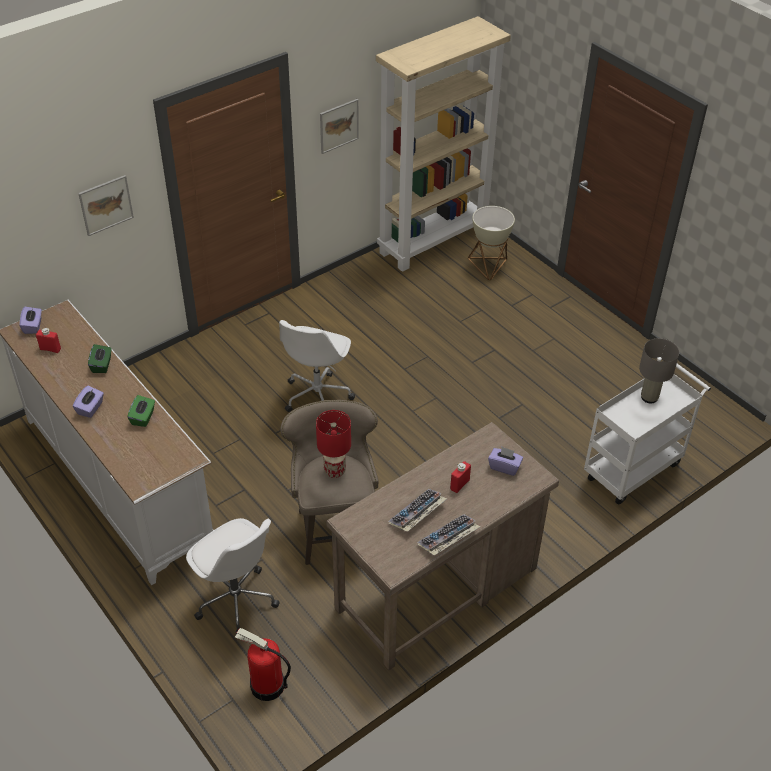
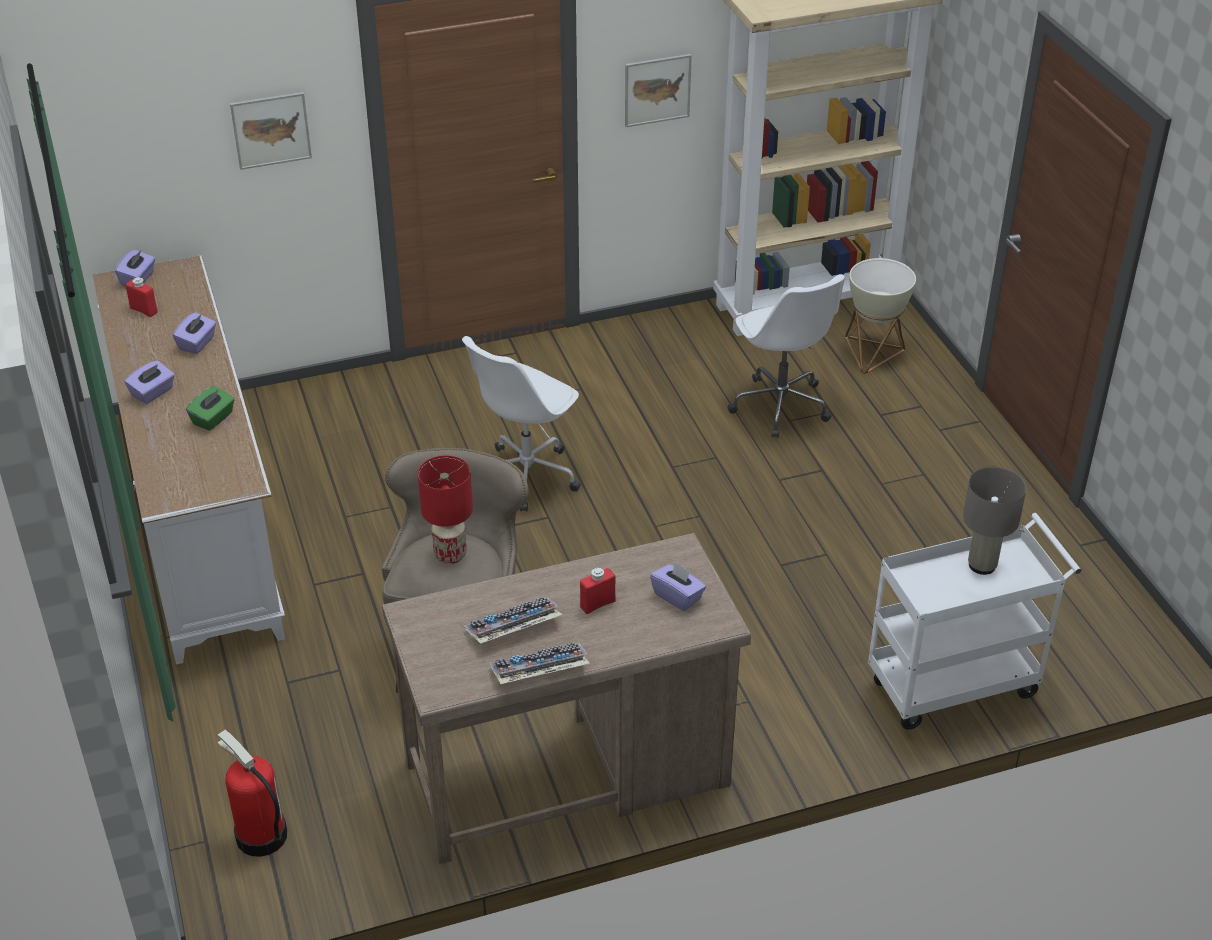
camera: 20 degrees right, 5 degrees down
(102, 365) = (197, 343): green tissue box -> purple tissue box
(238, 602) = (278, 717): white office chair -> white office chair (781, 408)

